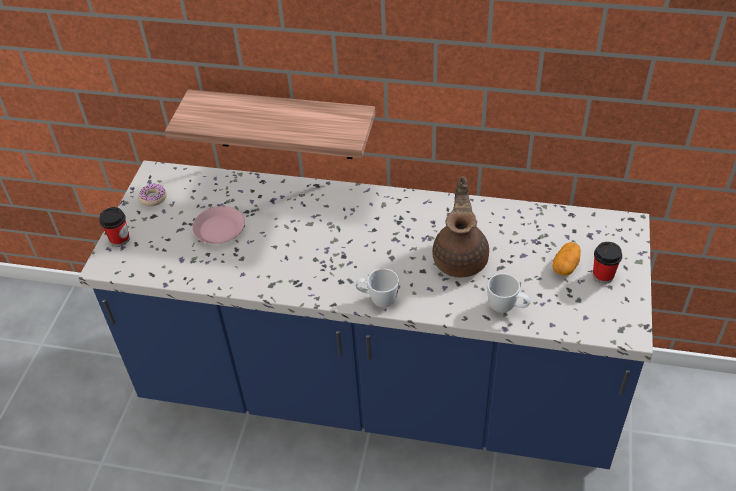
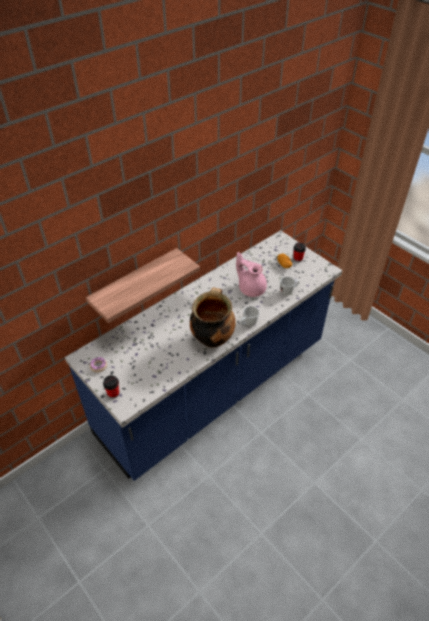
camera: 55 degrees left, 0 degrees up
(219, 229) = (149, 352): pink plate -> none
(308, 276) = (212, 338): none -> cooking pot
(461, 258) = (251, 288): brown teapot -> pink teapot

